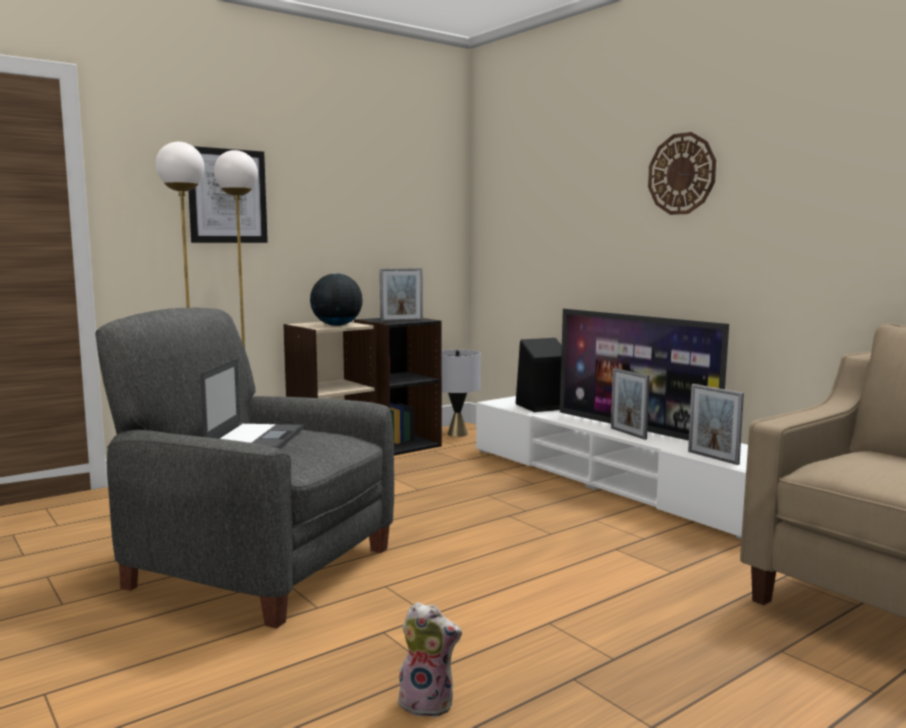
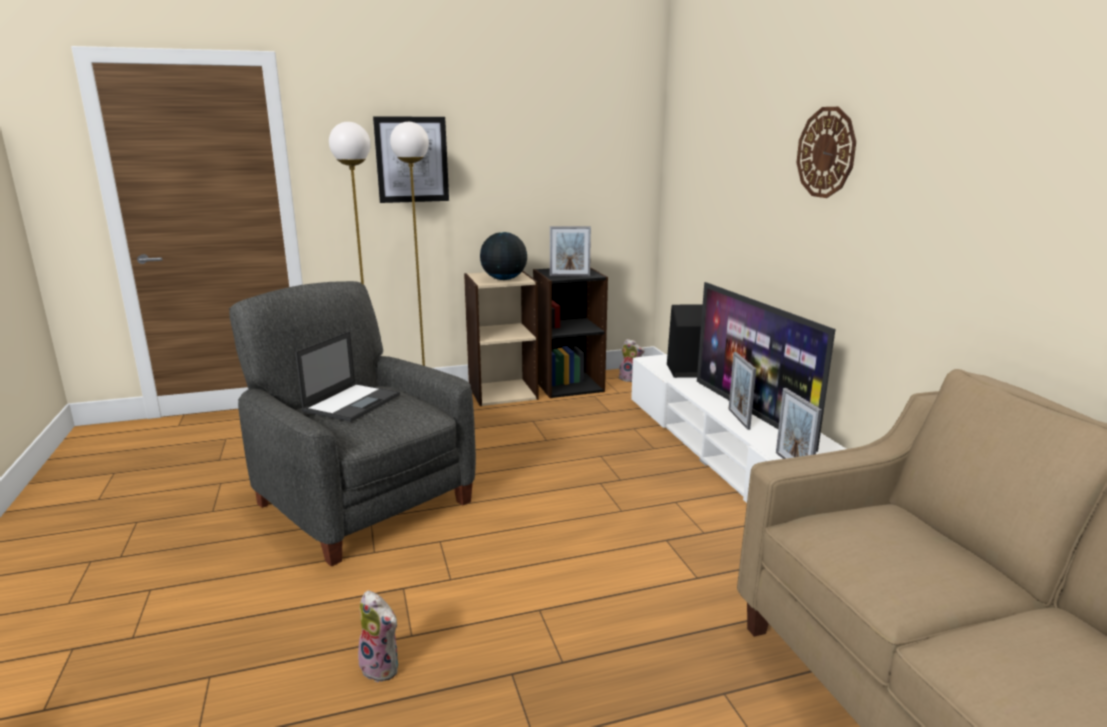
camera: 20 degrees right, 10 degrees up
(457, 434) = (630, 379): grey table lamp -> plush toy

